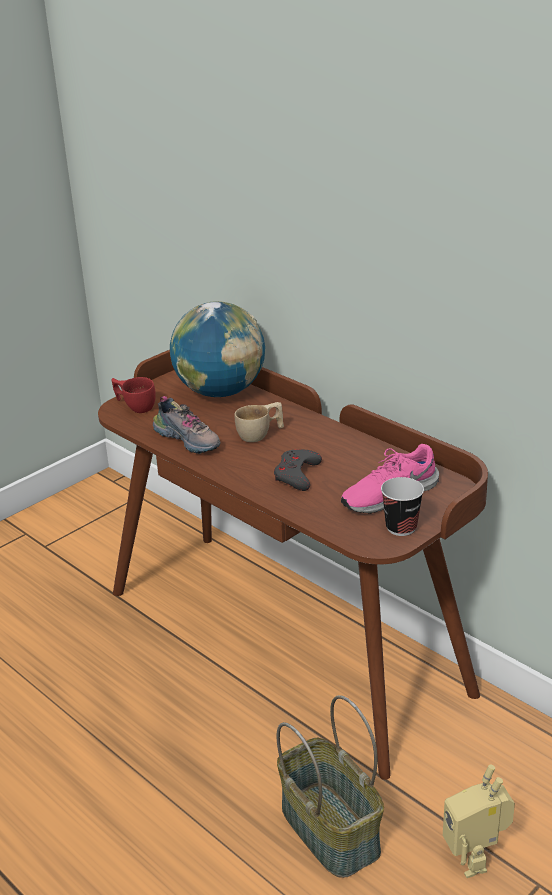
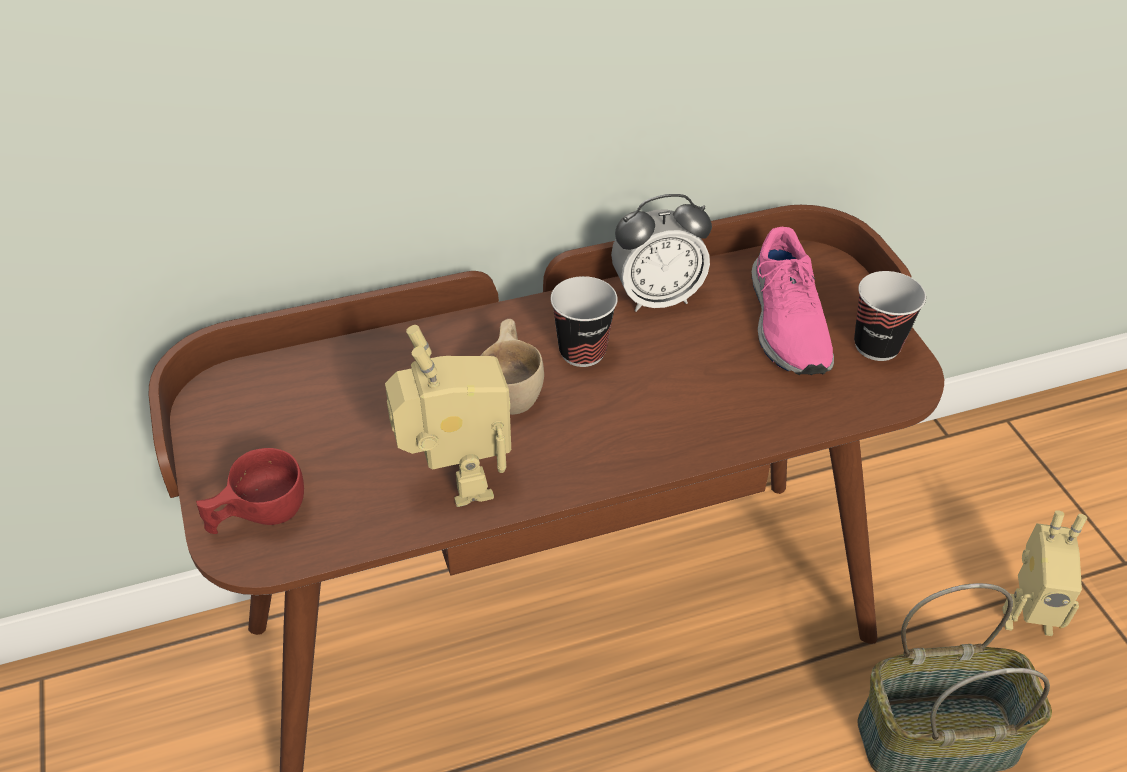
camera: 65 degrees left, 15 degrees up
(189, 440) = (455, 481): shoe -> toy robot
(220, 392) = (322, 383): globe -> none
(297, 474) = (668, 393): grey game controller -> none
(304, 444) = (582, 351): none -> cup
(368, 452) = (656, 297): none -> alarm clock

